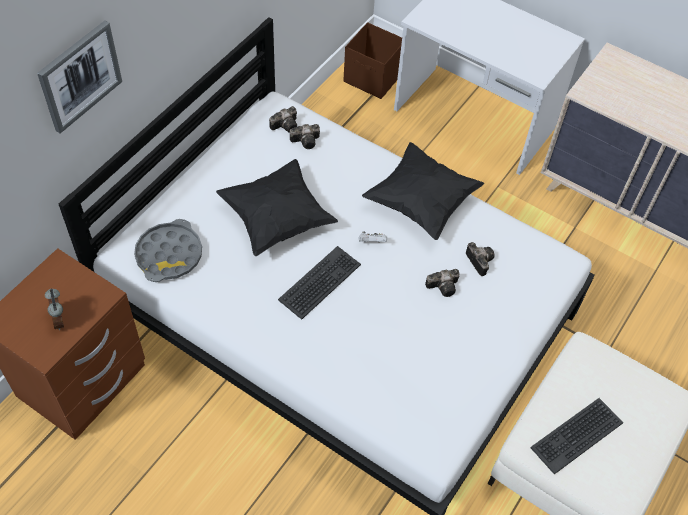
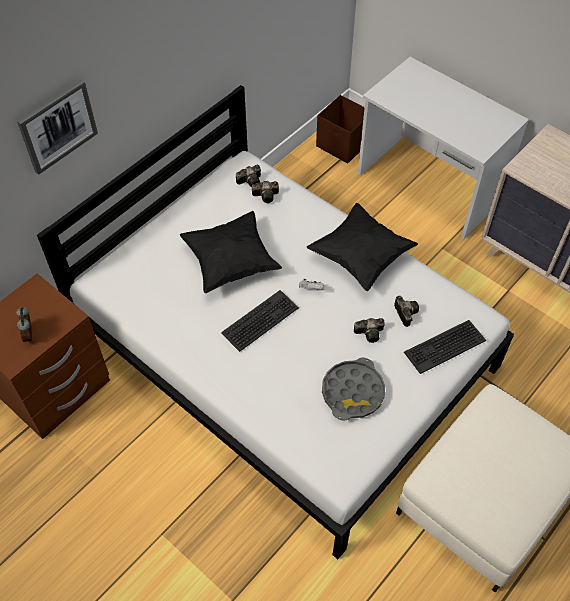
camera: 10 degrees right, 0 degrees up
(169, 255) = (133, 286): grey tray -> grey tray (353, 392)
(576, 434) = (473, 476): keyboard -> keyboard (444, 346)

